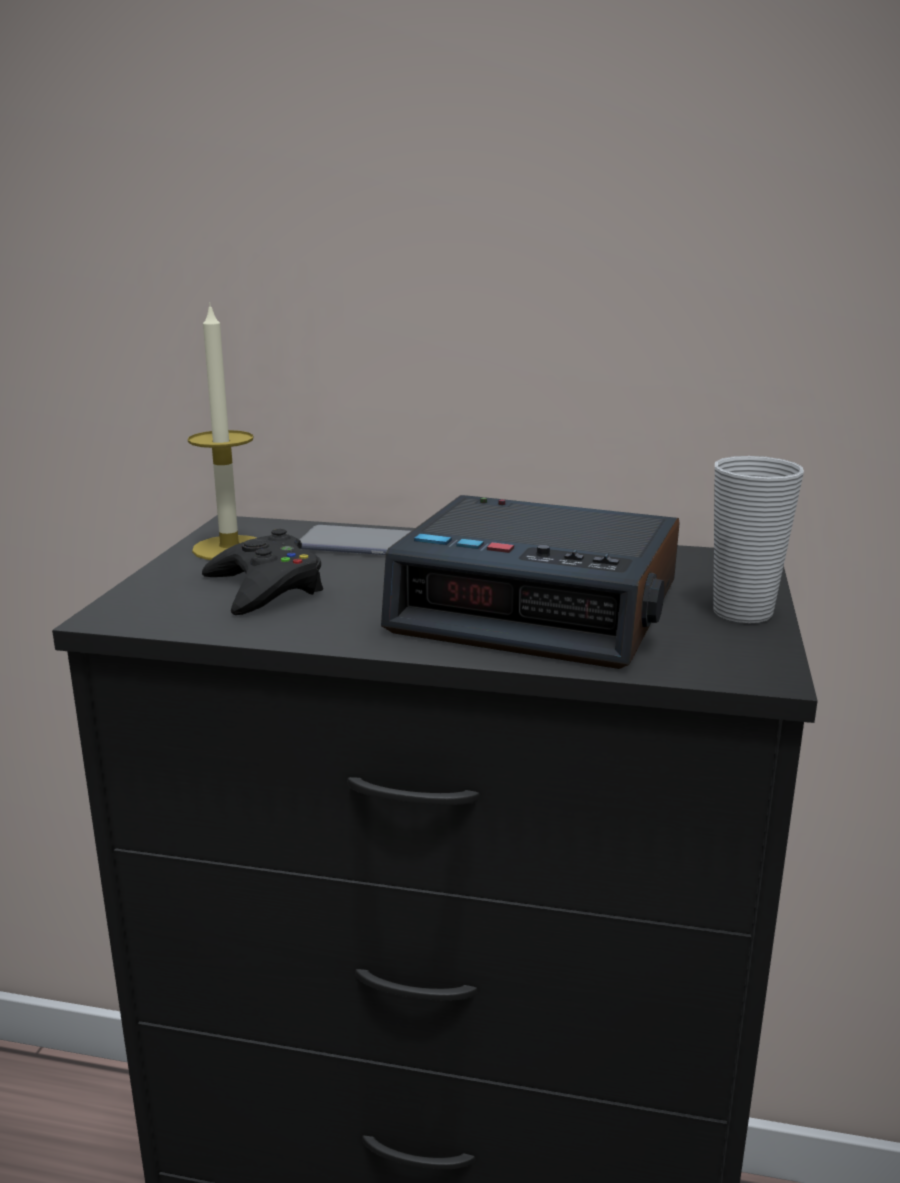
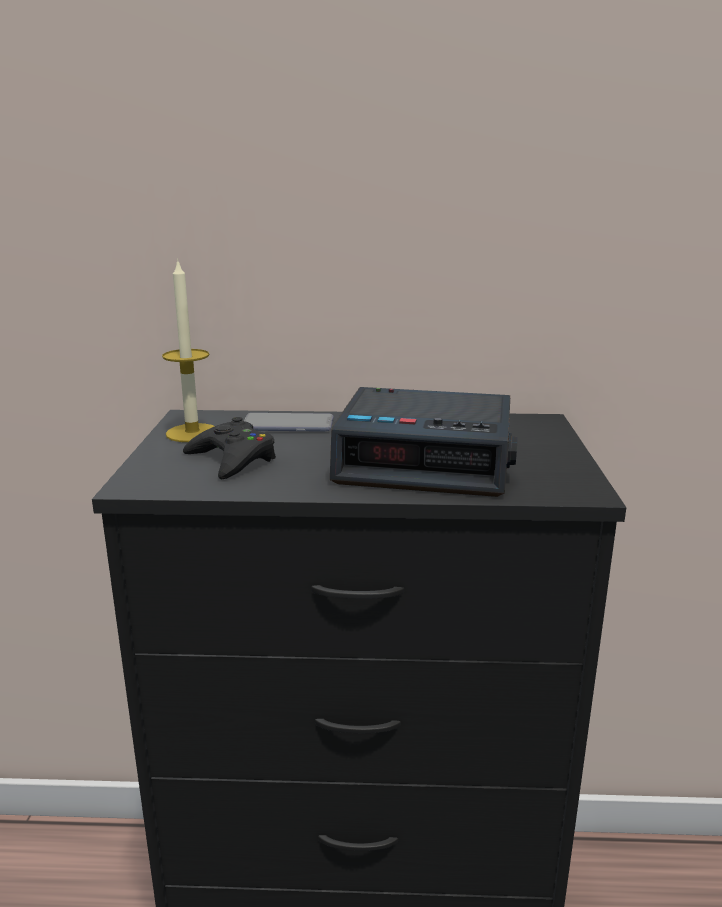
camera: 10 degrees left, 0 degrees up
(742, 612) = (557, 455): cup -> none

